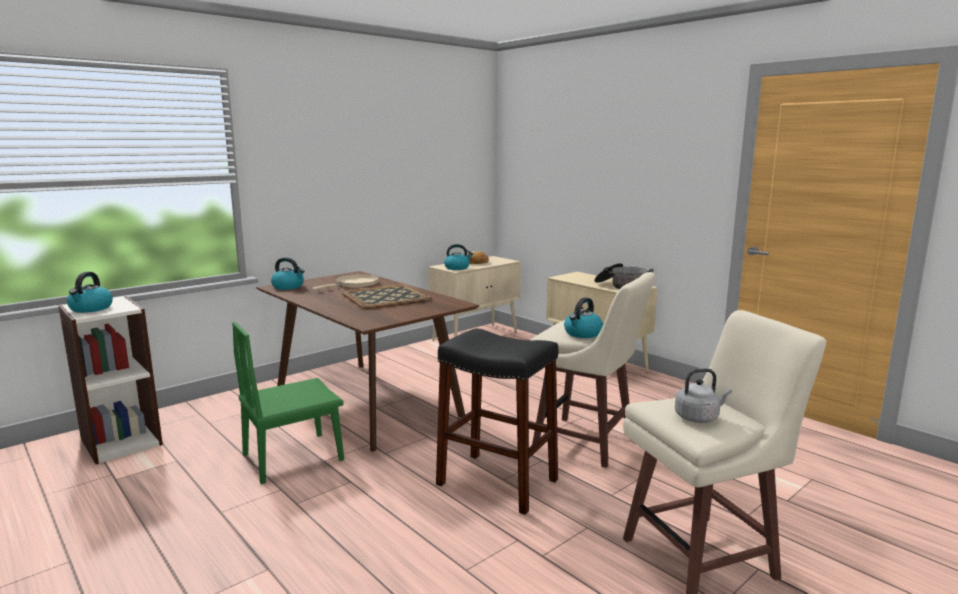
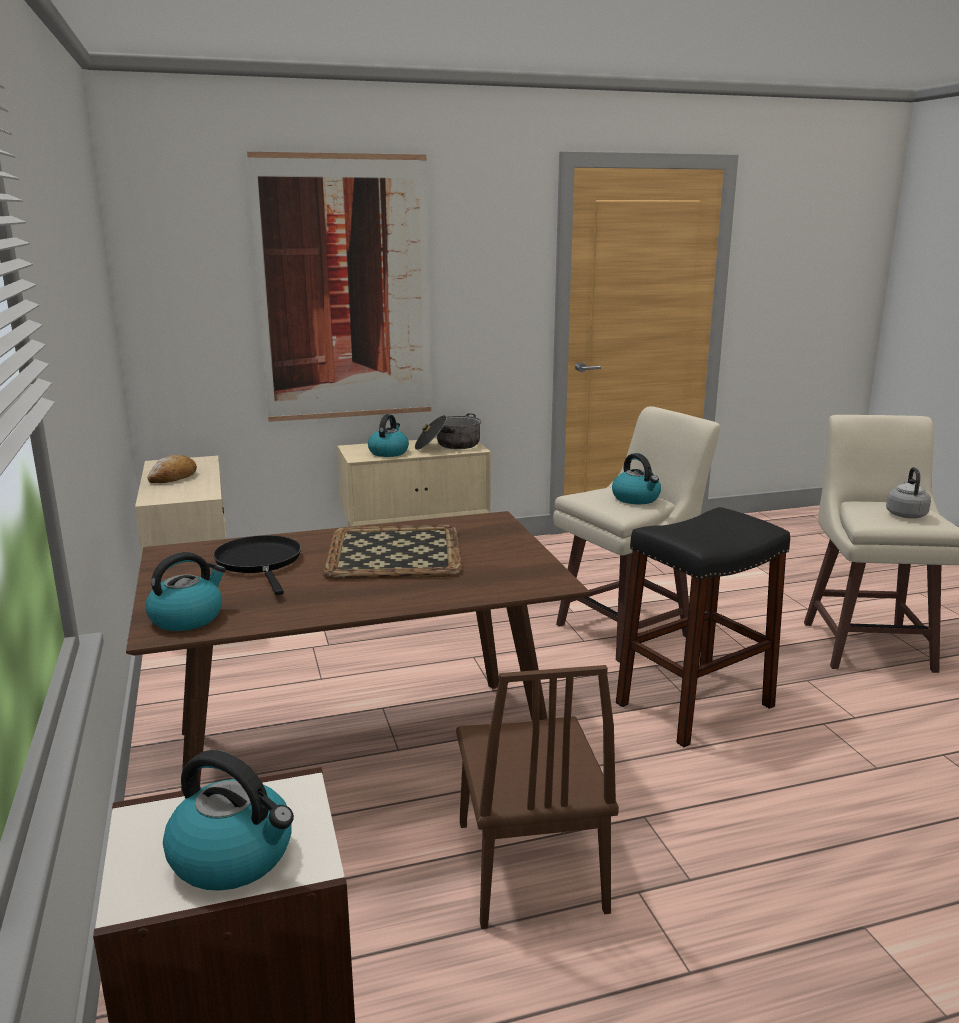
camera: 65 degrees left, 5 degrees up
(293, 457) = (529, 865): green chair -> brown chair
(354, 284) = (260, 562): beige frying pan -> black frying pan
(457, 268) = (190, 492): kettle -> kettle (388, 452)
(594, 171) = (345, 290): none -> picture

